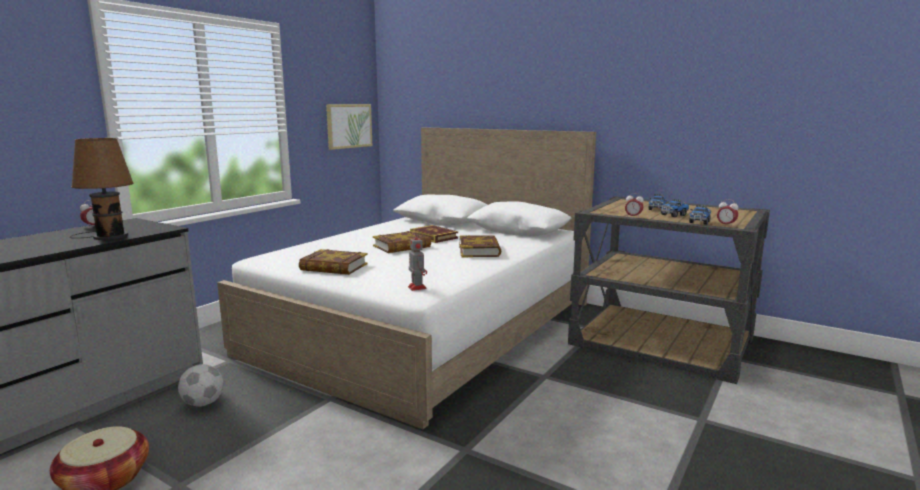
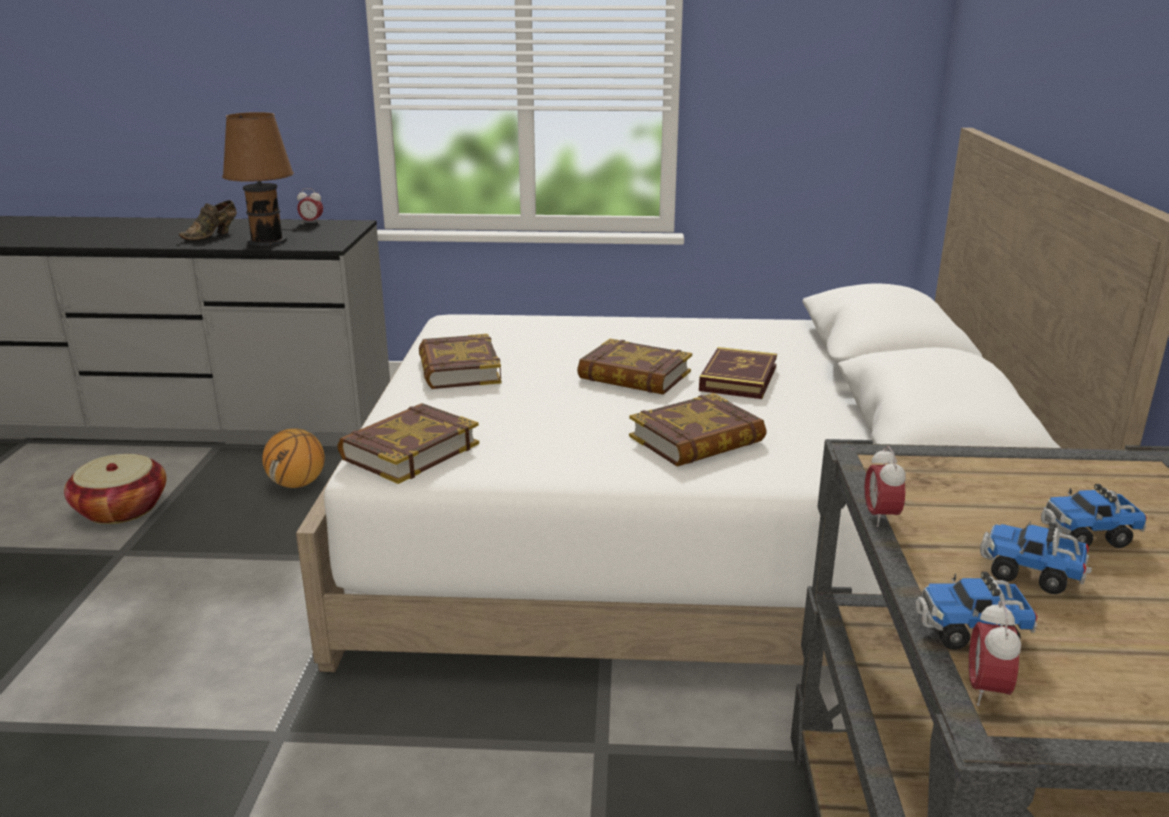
camera: 60 degrees right, 10 degrees up
(44, 244) = (212, 235): none -> brown shoe
(203, 403) = (297, 484): football -> basketball
(349, 126) = (844, 106): picture -> none
(416, 287) = (409, 451): toy robot -> book

